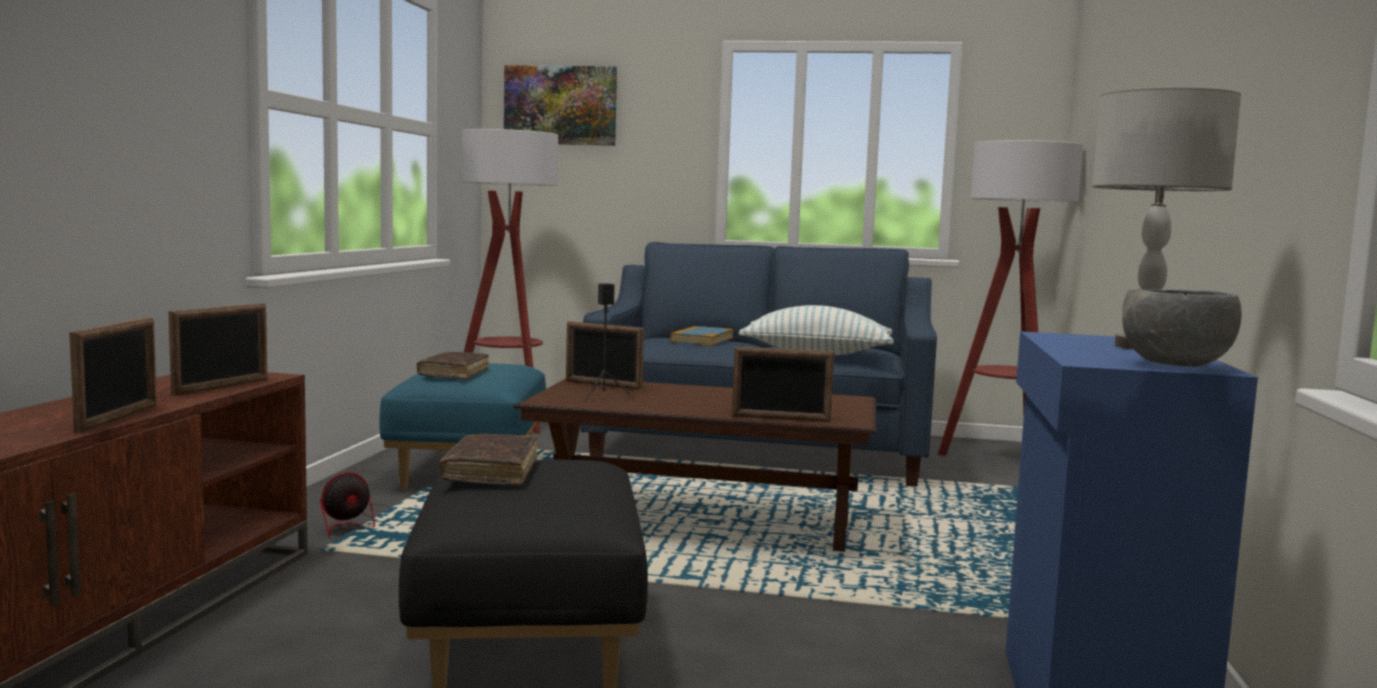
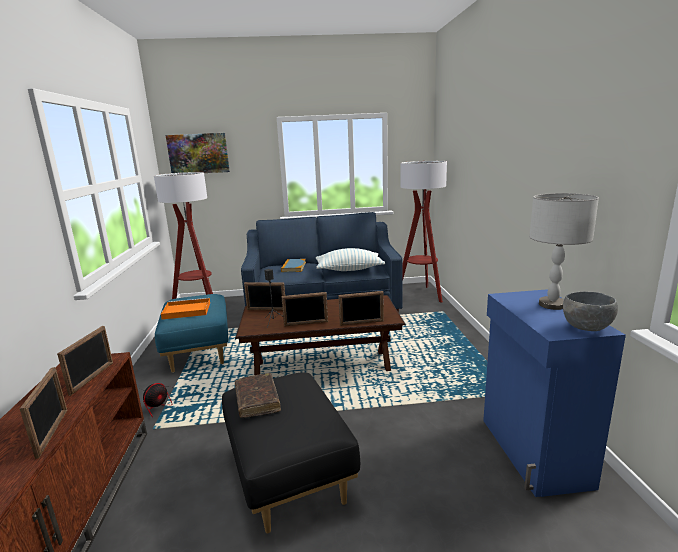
camera: 15 degrees left, 10 degrees up
(454, 374) = (185, 311): brown book -> orange tray
(665, 406) = (306, 324): none -> picture frame

